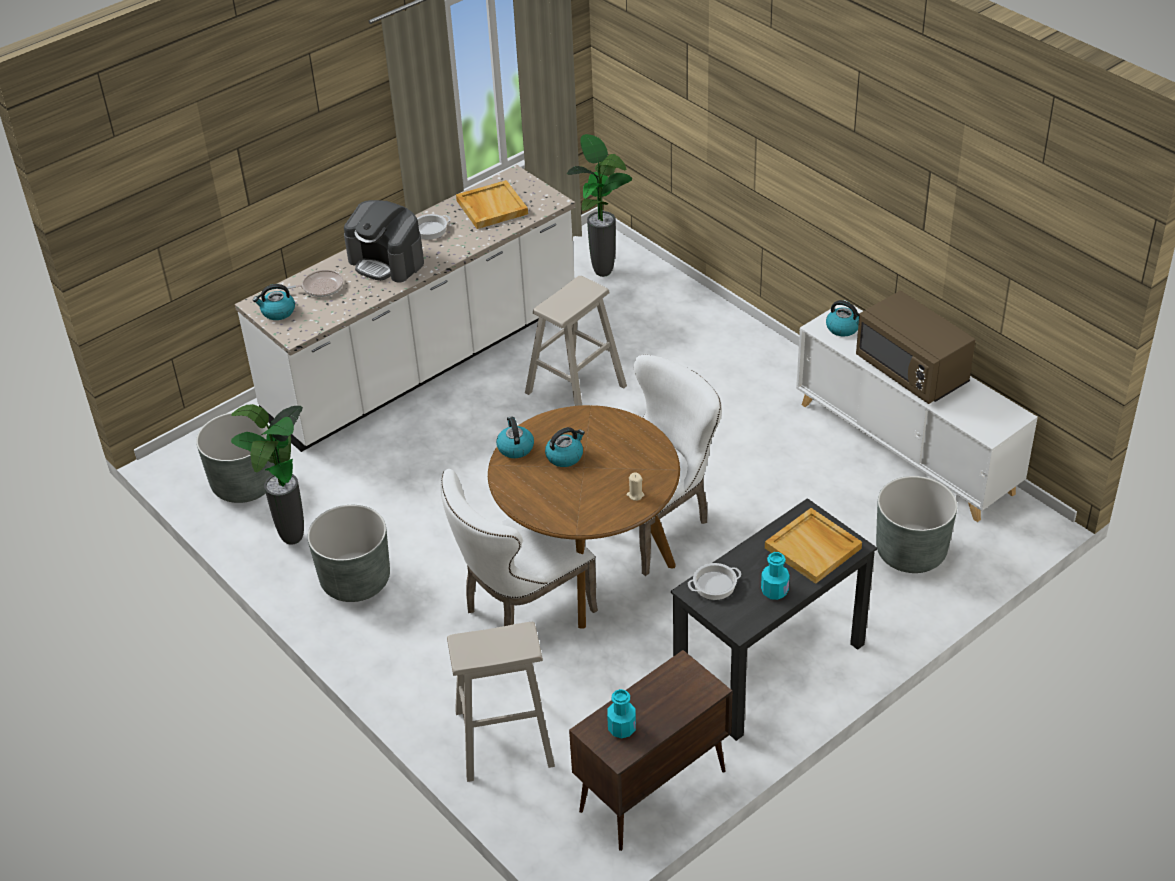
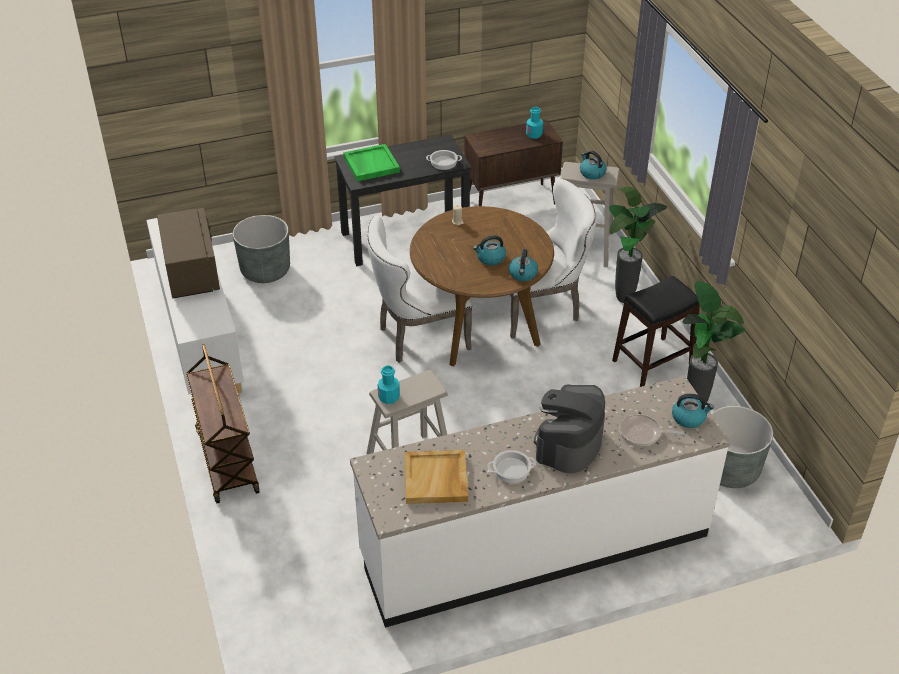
camera: 160 degrees left, 0 degrees up
(355, 580) = (652, 362): grey planter -> black stool
(387, 261) = (568, 443): coffee machine -> coffee machine turned 120 degrees counterclockwise
(603, 272) = (303, 600): potted plant -> potted plant (623, 301)
(758, 343) = (226, 460): none -> brown cart
(774, 591) = (411, 151): turquoise bottle -> turquoise bottle (389, 397)
(814, 548) = (371, 164): beige tray -> green tray
(843, 328) = (204, 320): kettle -> kettle (592, 173)

